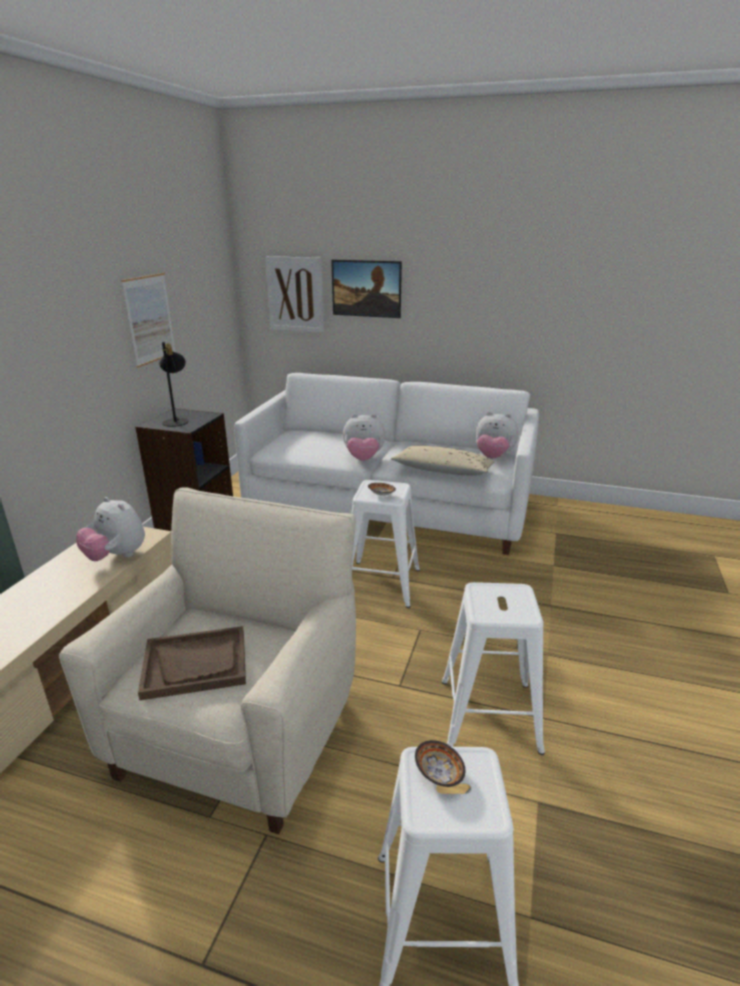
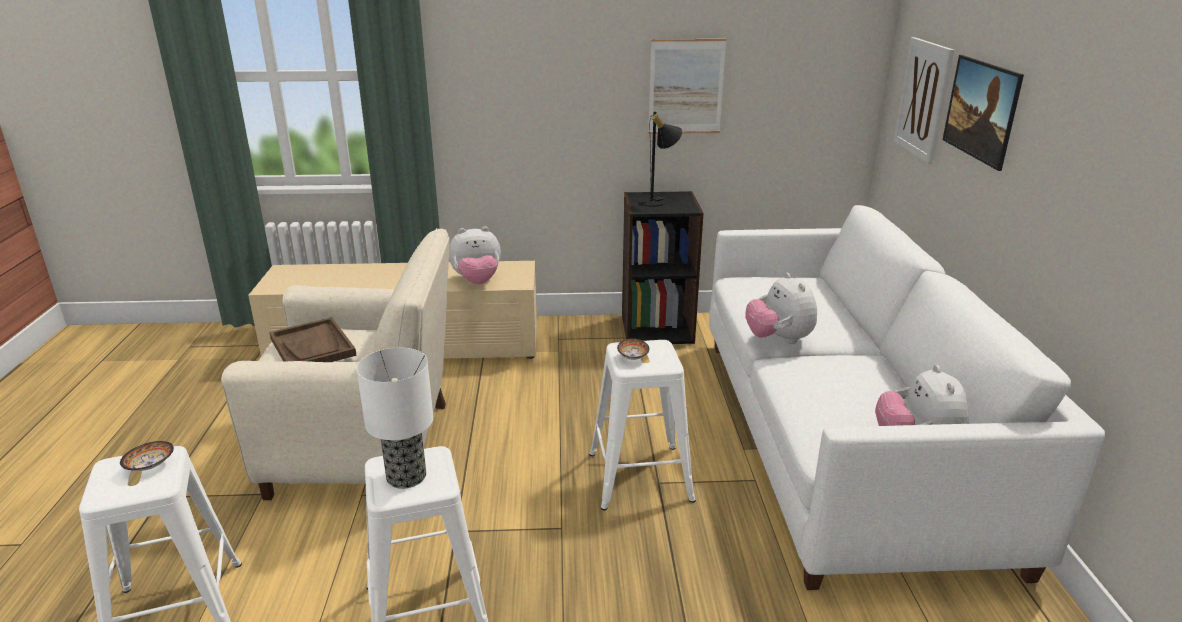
camera: 70 degrees right, 0 degrees up
(116, 556) = (477, 282): plush toy -> plush toy turned 120 degrees counterclockwise
(442, 471) = (804, 404): beige pillow -> none
(503, 604) = (407, 477): none -> table lamp

